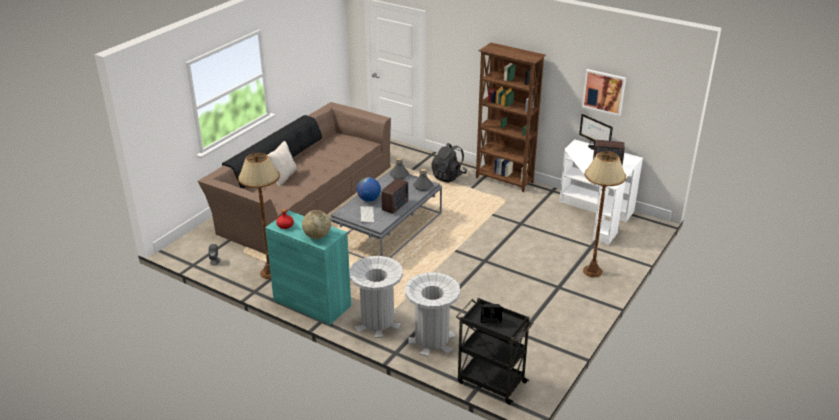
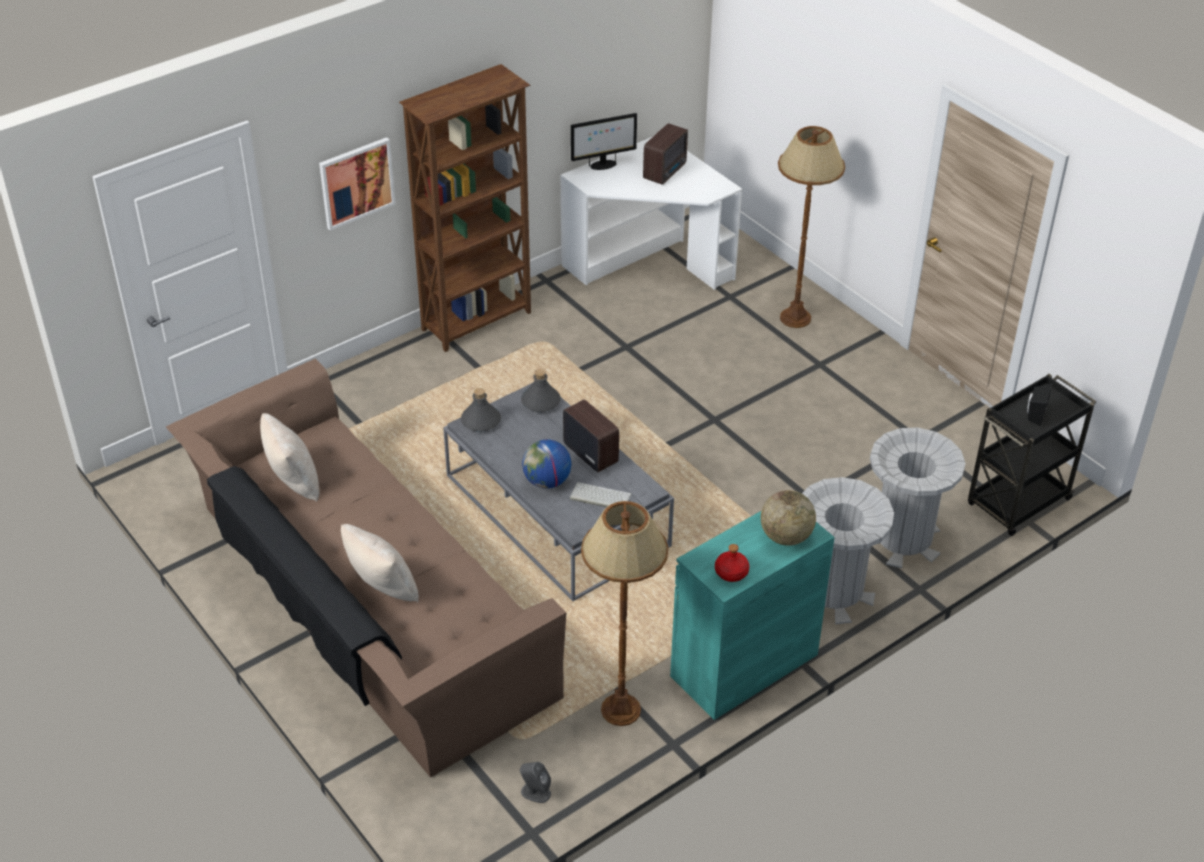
camera: 70 degrees left, 10 degrees up
(334, 145) = (293, 482): none -> beige pillow
(448, 176) = (419, 383): black backpack -> none
(603, 92) = (594, 69): picture -> picture (356, 182)

